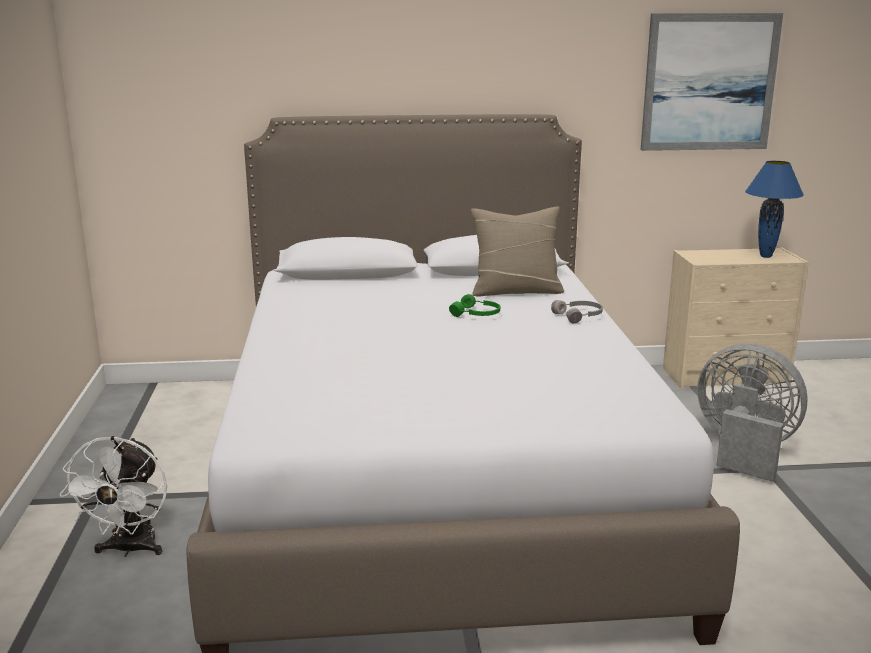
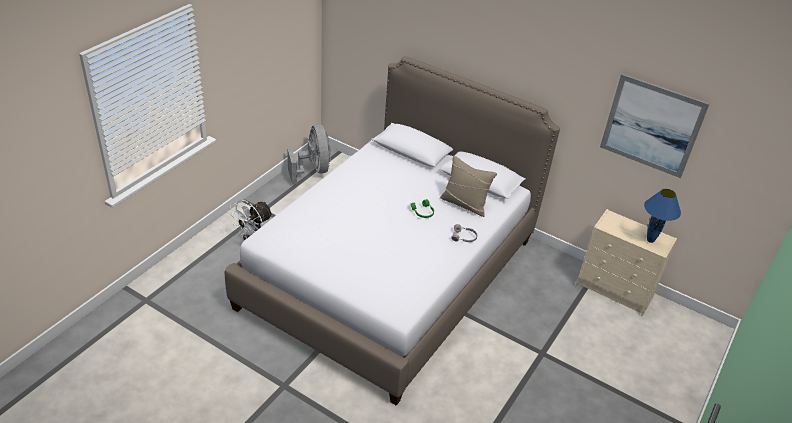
camera: 35 degrees right, 20 degrees up
(744, 450) = (547, 337): grey fan -> grey fan (313, 170)

